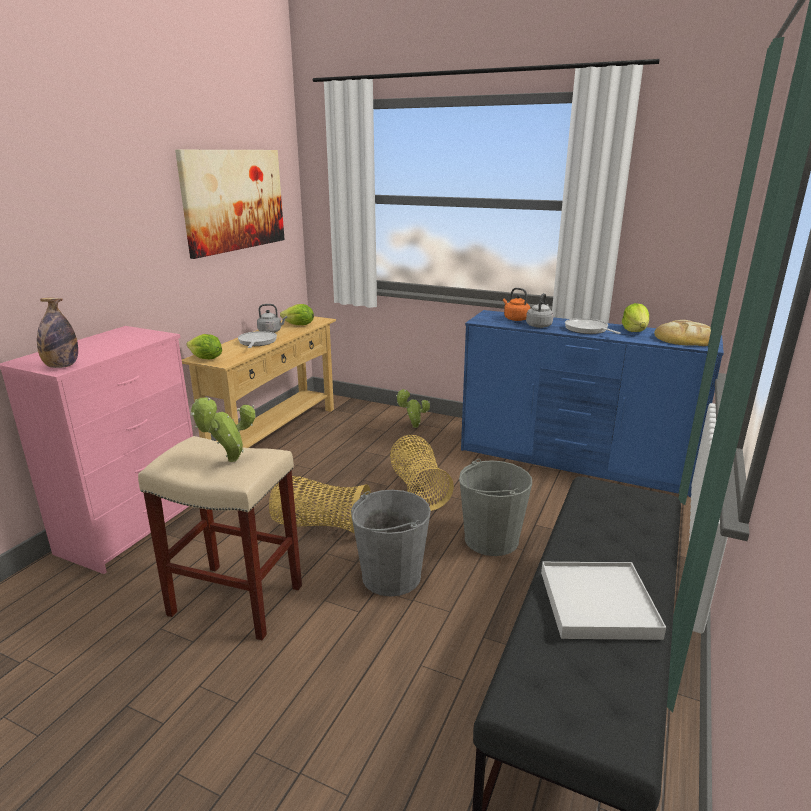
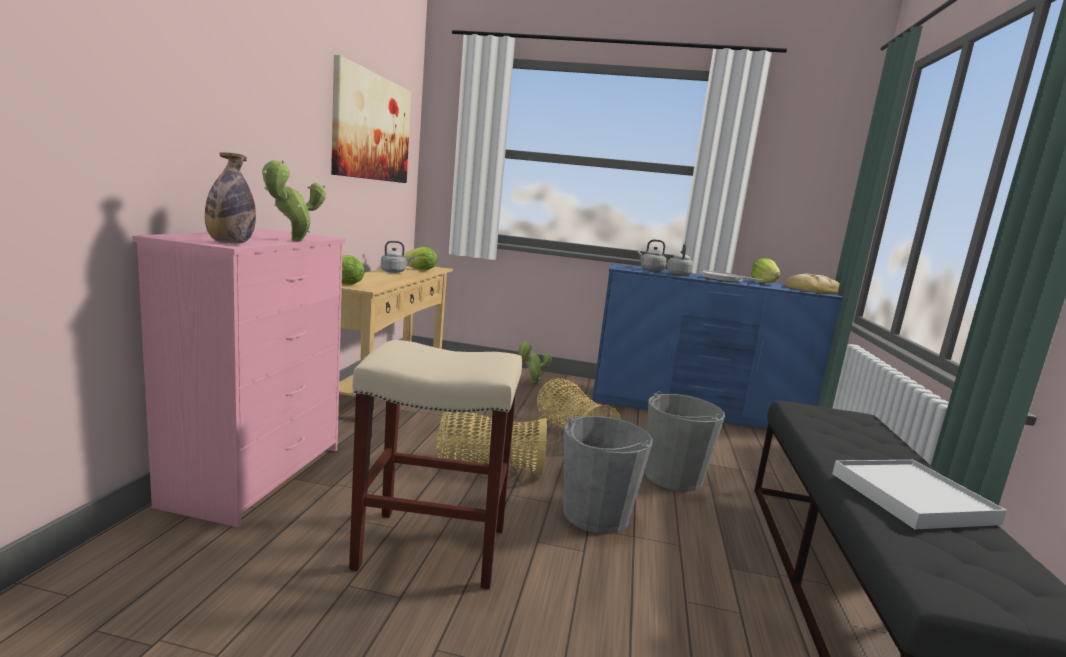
camera: 15 degrees left, 10 degrees down
(229, 461) = (465, 358): potted plant -> potted plant (293, 240)
(257, 342) = (387, 277): frying pan -> none
(515, 319) = (650, 270): orange kettle -> grey kettle

